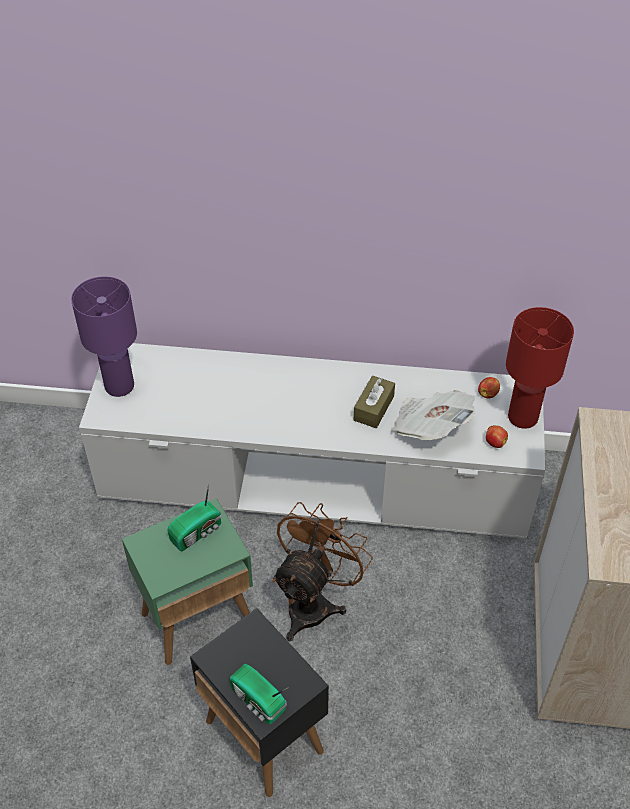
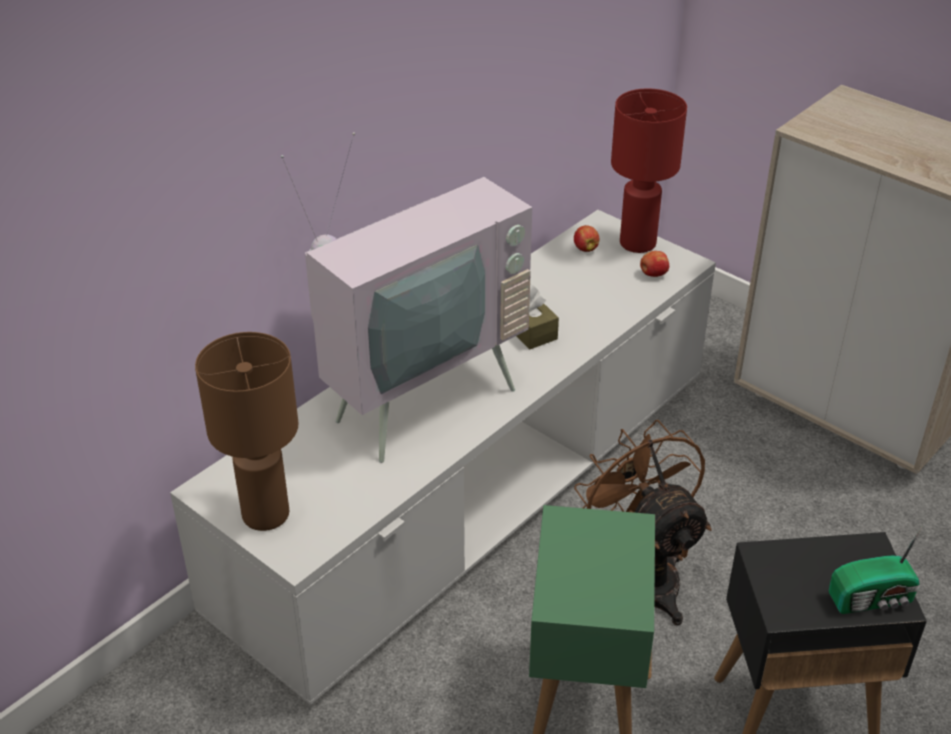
camera: 55 degrees left, 10 degrees down
(119, 385) = (264, 514): purple table lamp -> brown table lamp
(198, 532) = (583, 543): radio -> none
(263, 393) = (417, 397): none -> television
(430, 427) = (592, 304): newspaper -> none

